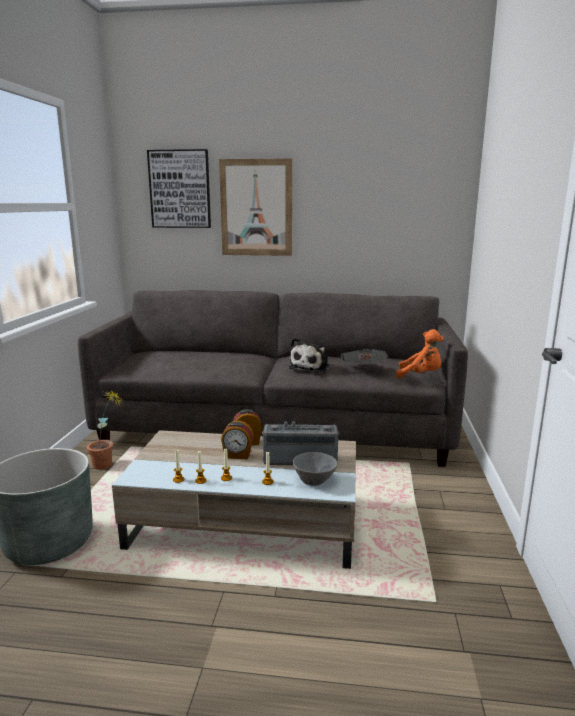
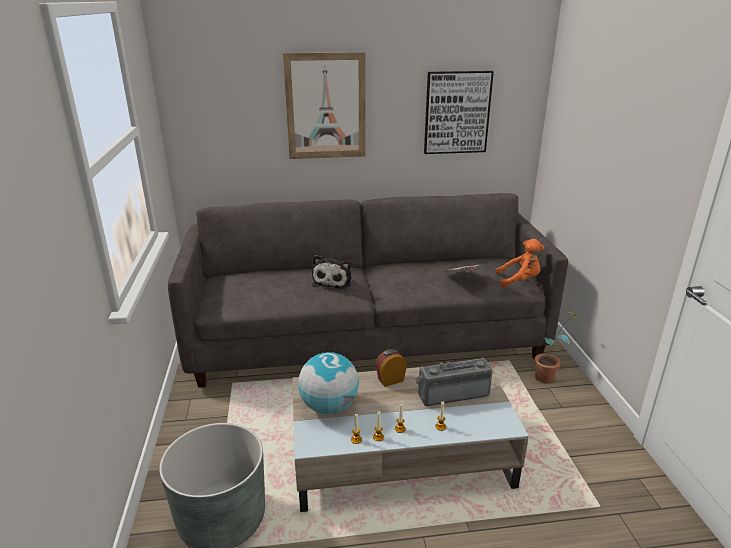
camera: 15 degrees left, 10 degrees up
(108, 465) = (222, 411): potted plant -> potted plant (550, 377)
(174, 453) = (329, 406): none -> globe
(180, 189) = (237, 87): picture -> picture (457, 112)
(237, 455) = (392, 398): alarm clock -> none
(311, 367) = (413, 281): plush toy -> plush toy (333, 281)
(315, 481) = (481, 417): grey bowl -> none

